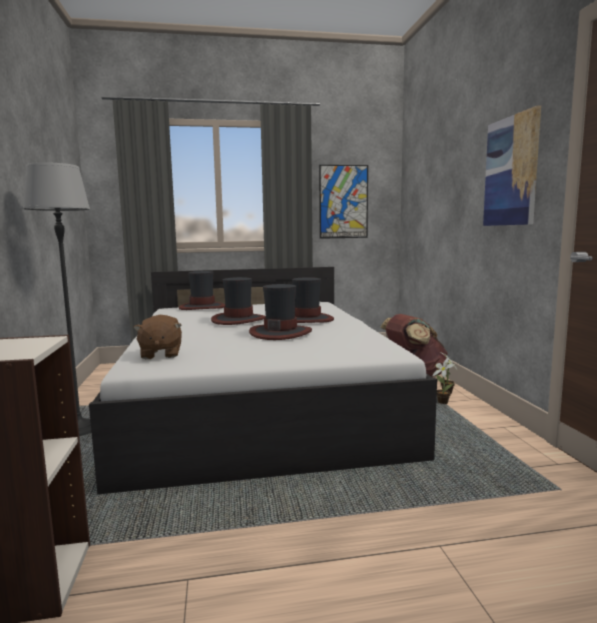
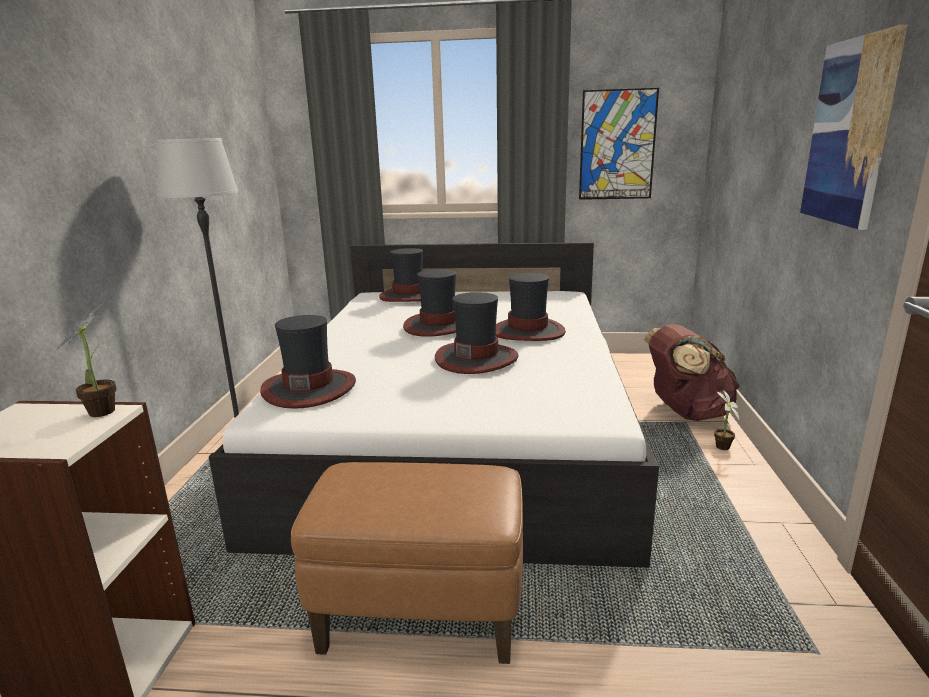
camera: 15 degrees right, 10 degrees up
(160, 354) = (309, 388): brown plush toy -> hat
(284, 510) = (421, 616): none -> brown ottoman
(442, 402) = (707, 464): potted plant -> potted plant (105, 410)

